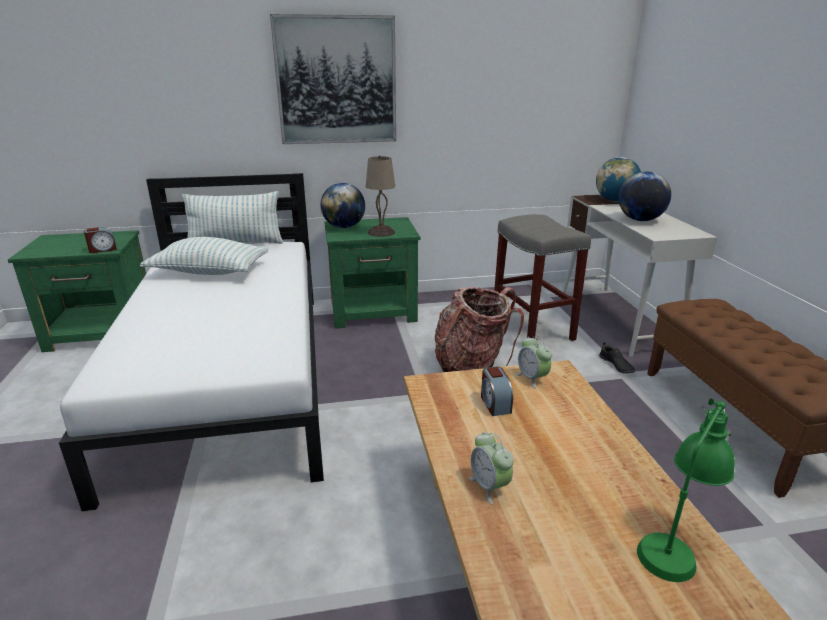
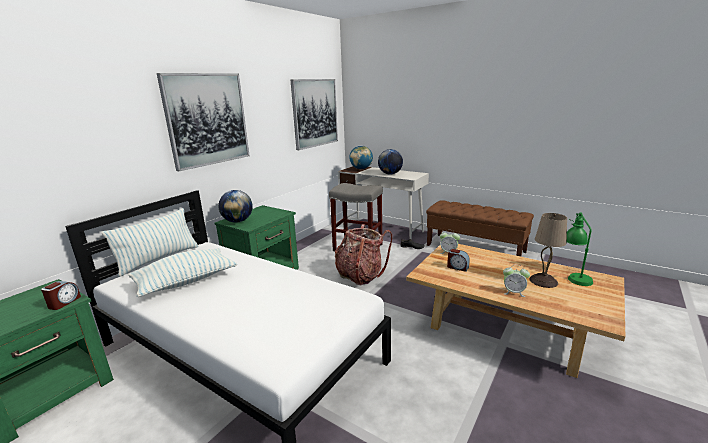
camera: 45 degrees left, 5 degrees down
(382, 232) = (269, 216): beige table lamp -> beige table lamp (543, 281)
(551, 88) = (315, 113): none -> picture

